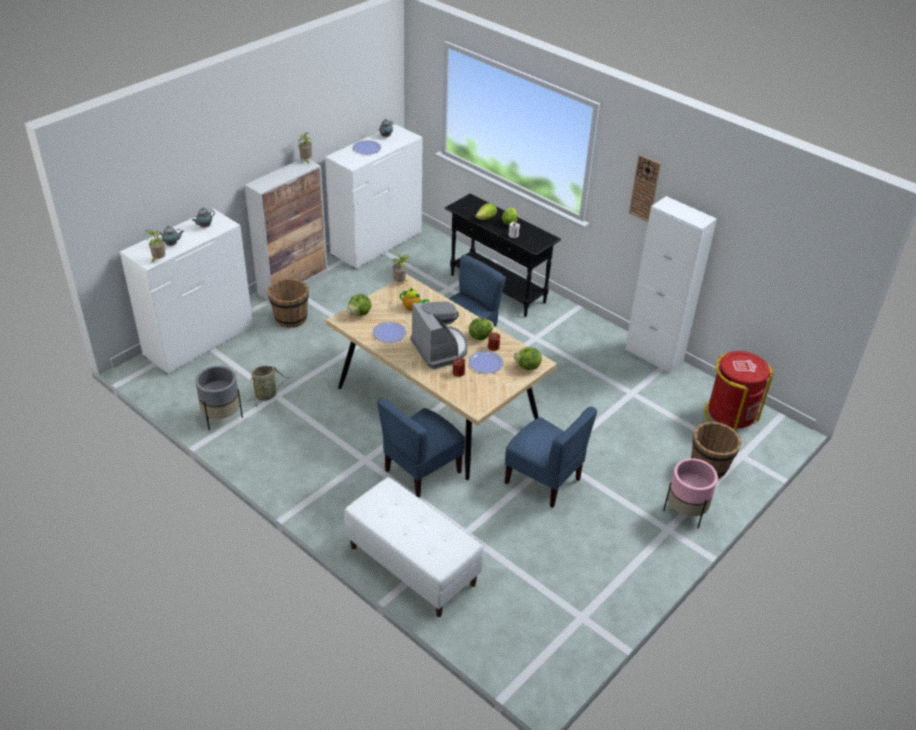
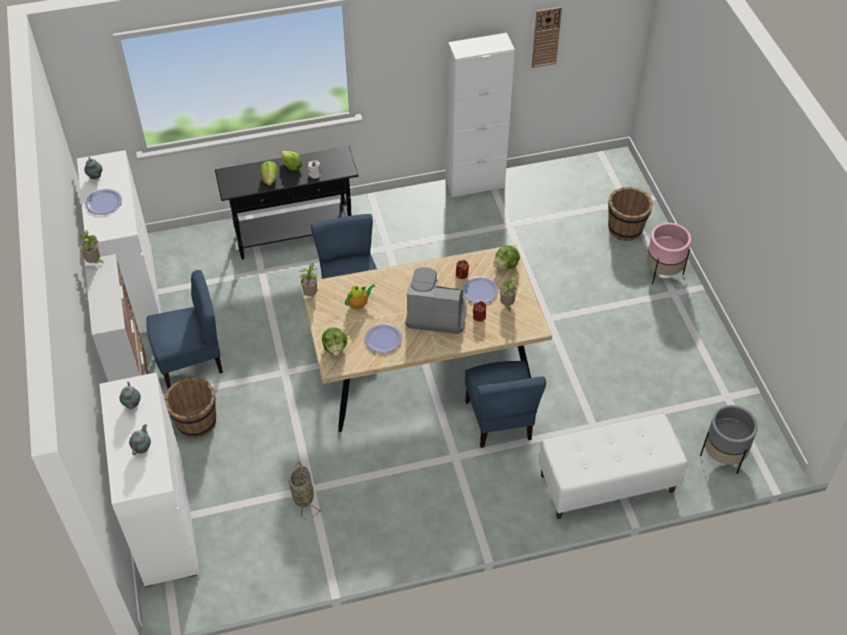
camera: 55 degrees left, 10 degrees up
(158, 260) = (162, 472): potted plant -> potted plant (507, 305)
(222, 417) = (307, 550): grey planter -> grey planter (723, 456)
(480, 336) = (439, 276): lettuce -> none
(543, 480) = (569, 341): blue chair -> blue chair (190, 361)
(645, 188) = (421, 48): wall clock -> wall clock (546, 37)
(730, 415) = (579, 181): red trash can -> none

